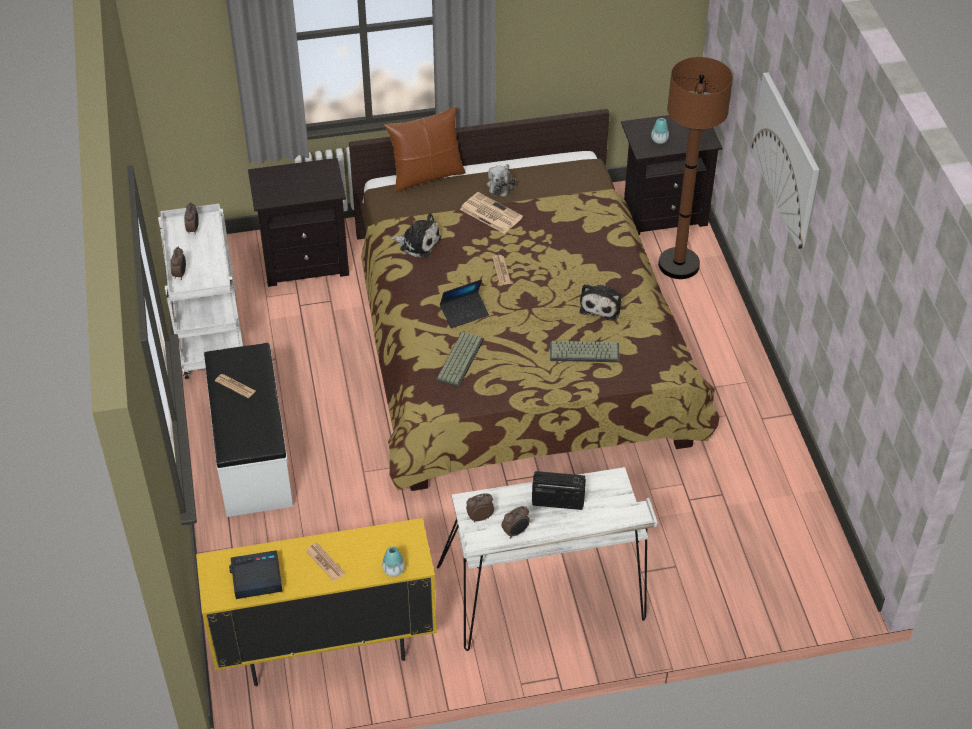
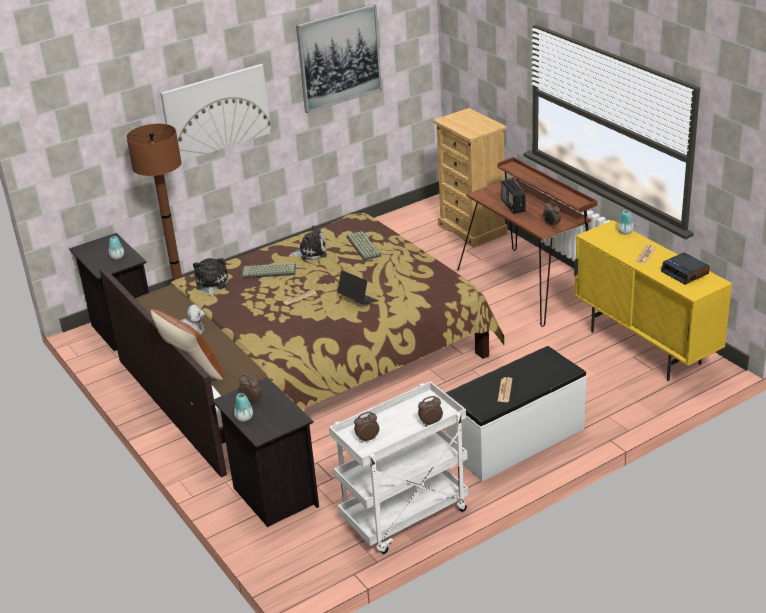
camera: 110 degrees left, 15 degrees down
(293, 170) = (244, 418): none -> vase
(418, 243) = (289, 344): plush toy -> plush toy (211, 284)
(459, 359) = (406, 289): keyboard -> keyboard (268, 272)
(490, 213) = (233, 321): newspaper -> none
(516, 532) = (562, 194): alarm clock -> alarm clock (252, 400)
(544, 596) = (528, 284): white desk -> brown desk
(731, 596) = (473, 230): none -> beige dresser
(861, 279) = (339, 58): none -> picture

